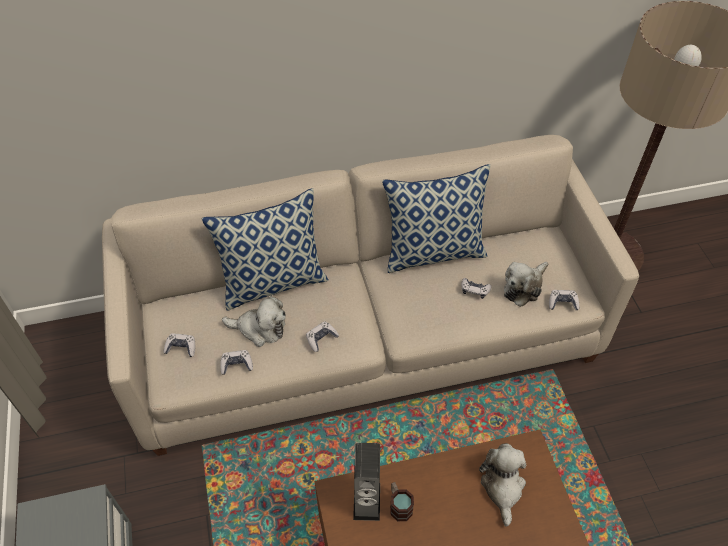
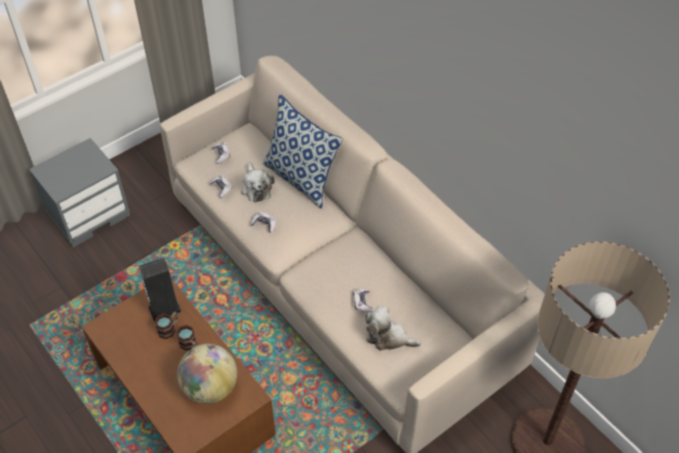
camera: 65 degrees right, 0 degrees up
(434, 252) = (389, 264): pillow -> none
(434, 489) = (190, 345): none -> mug
(502, 487) = (210, 387): plush toy -> globe
(562, 303) = (389, 371): game controller -> none

